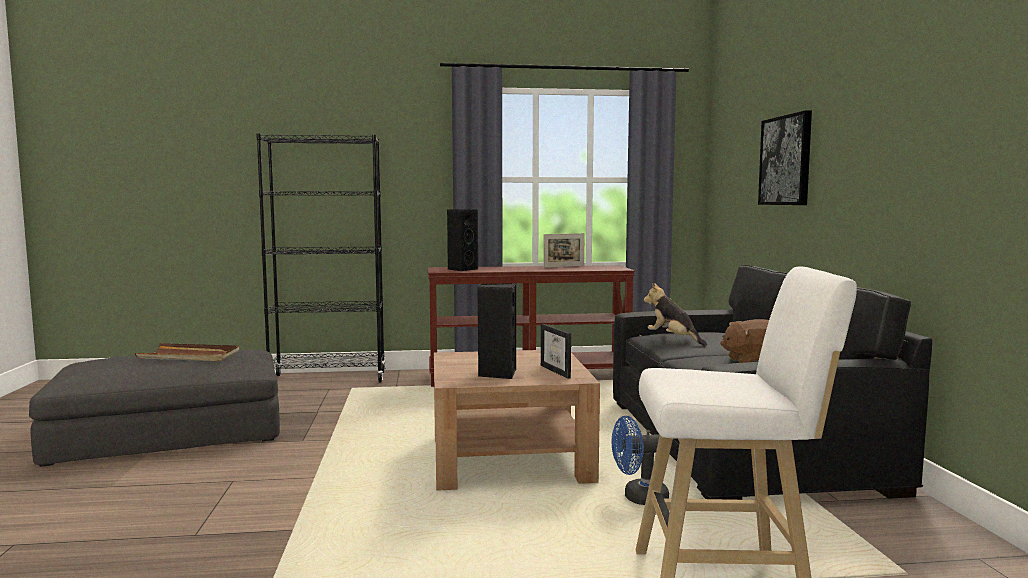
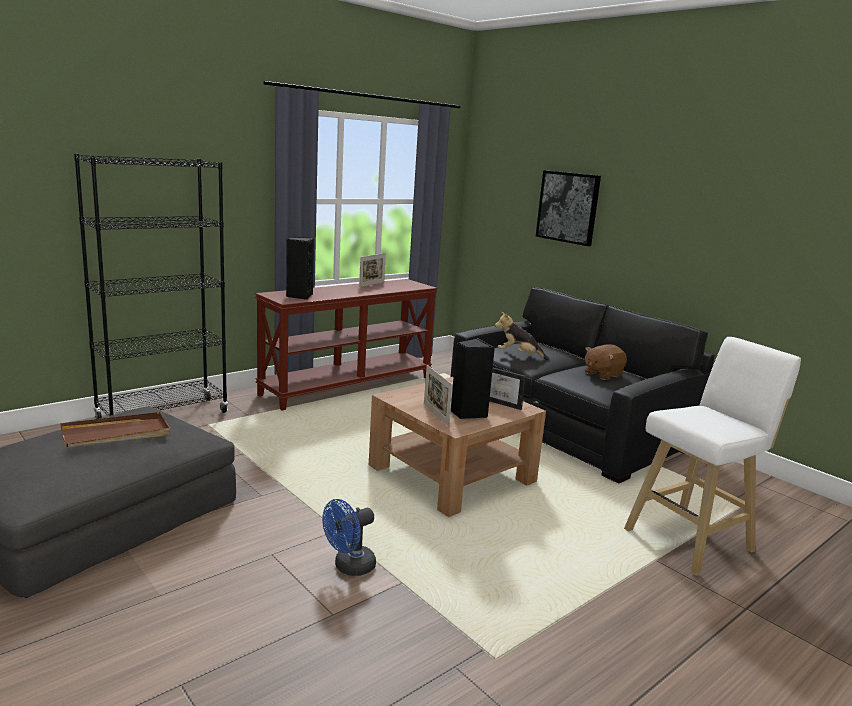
camera: 35 degrees left, 10 degrees up
(460, 371) = (436, 414): none -> picture frame
(638, 498) = (573, 488): blue fan -> blue fan (349, 567)

